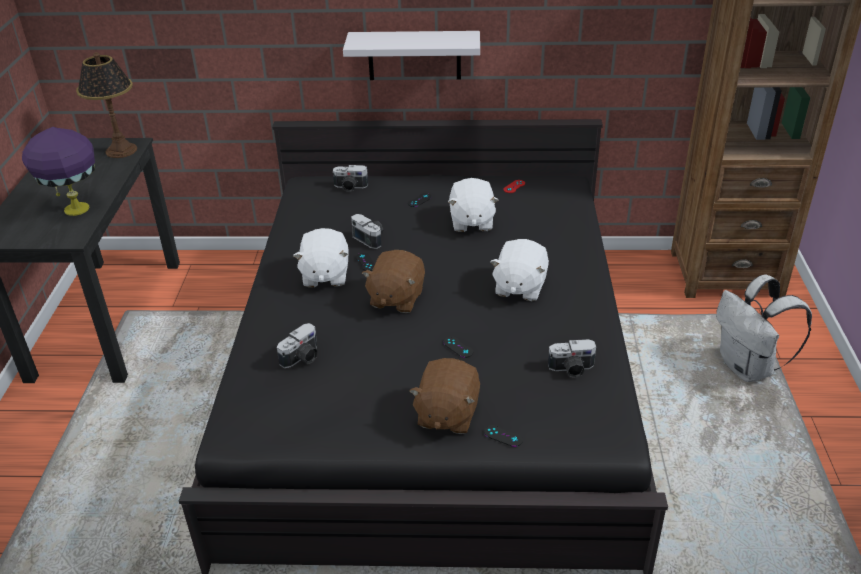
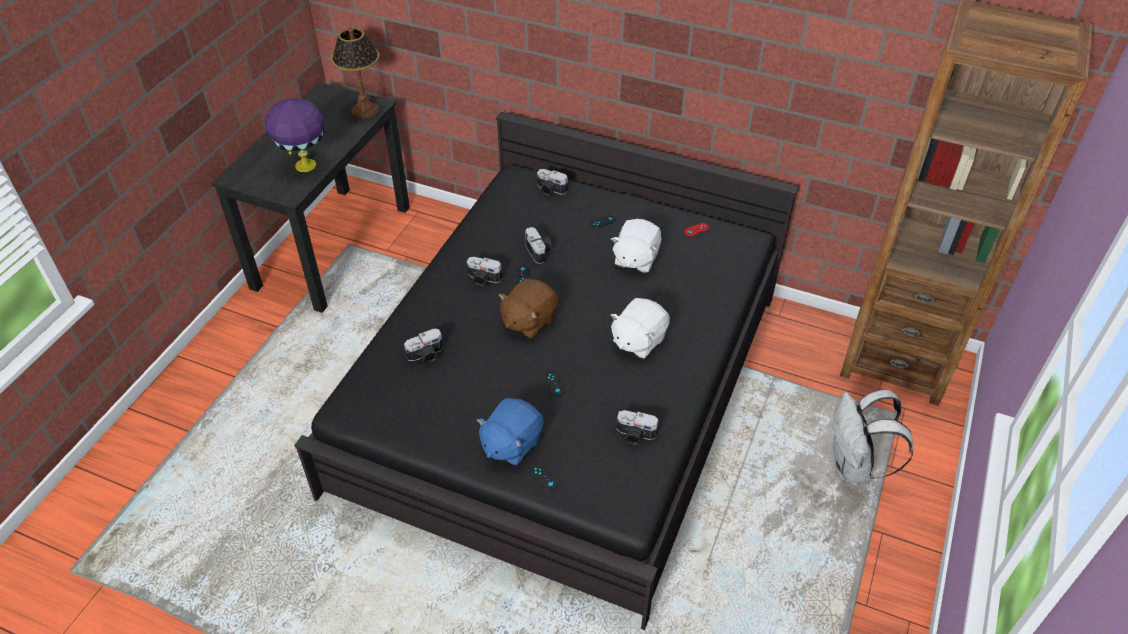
camera: 20 degrees right, 10 degrees up
(324, 275) = (483, 279): white plush toy -> camera
(414, 55) = (630, 85): white shelf -> none
(446, 414) = (511, 443): brown plush toy -> blue plush toy

